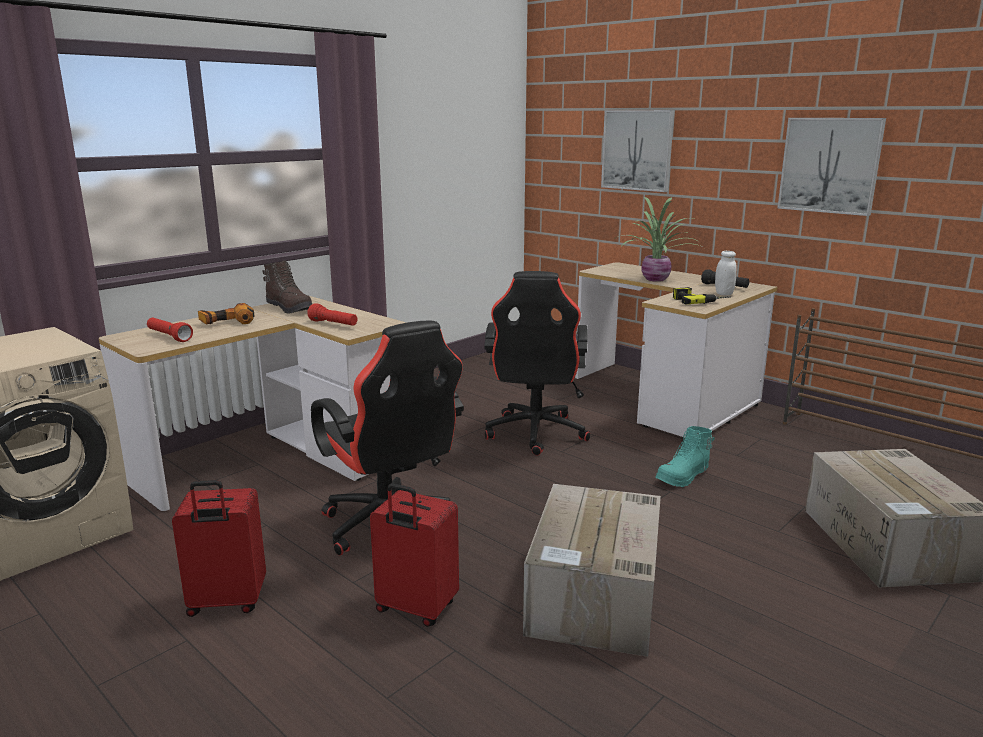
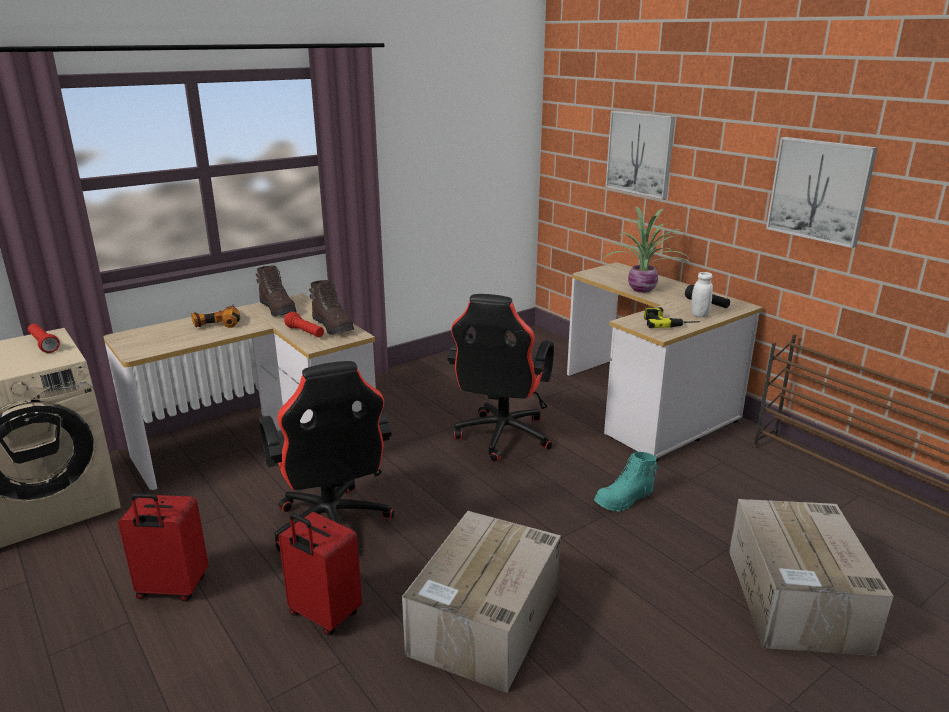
camera: 10 degrees right, 5 degrees up
(169, 337) = (160, 339): red flashlight -> red flashlight (43, 345)
(361, 318) = (333, 327): none -> brown boot

